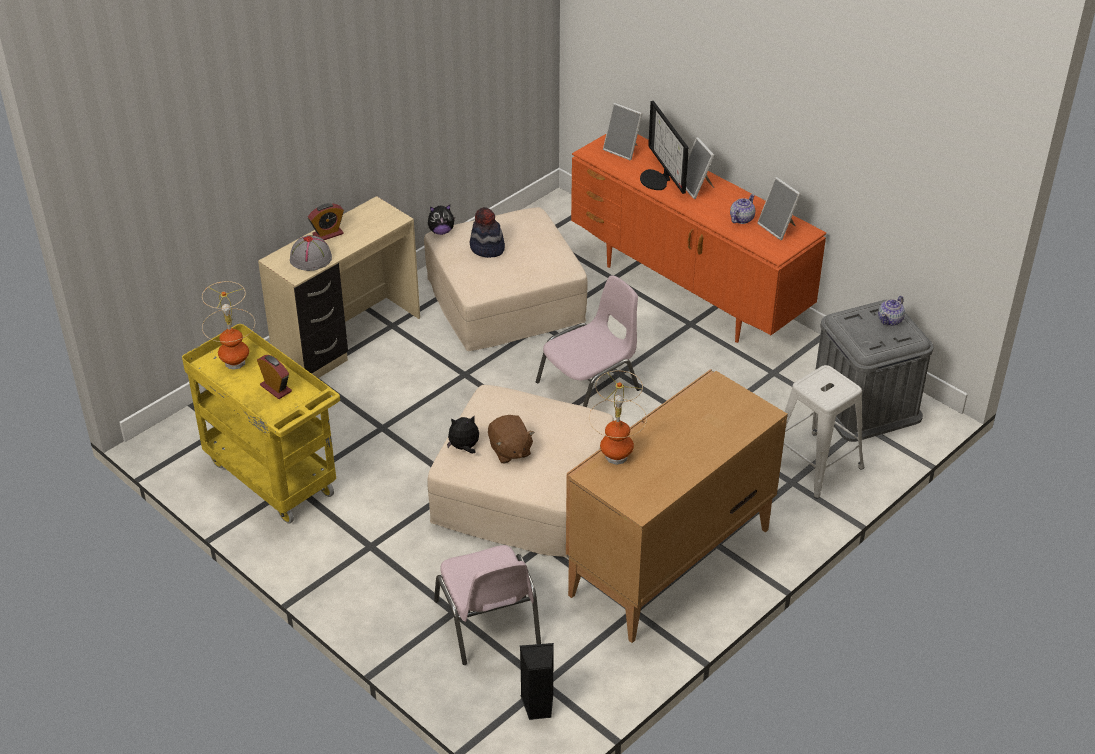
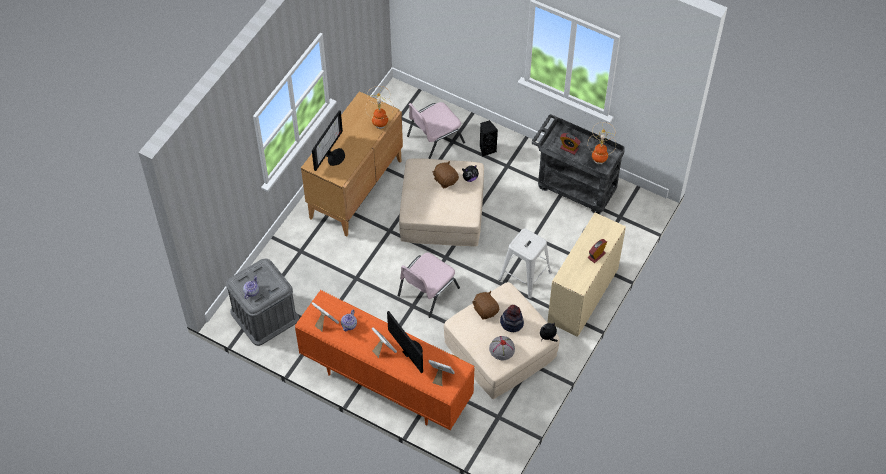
camera: 165 degrees right, 15 degrees up
(275, 482) = (572, 190): yellow cart -> black cart
(311, 258) = (596, 234): grey hat -> grey hat (501, 349)
(488, 623) = (434, 139): pink chair -> pink chair turned 90 degrees counterclockwise
(518, 272) = (485, 310): none -> brown plush toy
(538, 706) = (399, 107): black speaker -> black speaker (487, 149)
(720, 420) = (334, 156): none -> monitor
(815, 464) = (289, 265): white stool -> white stool (525, 276)

